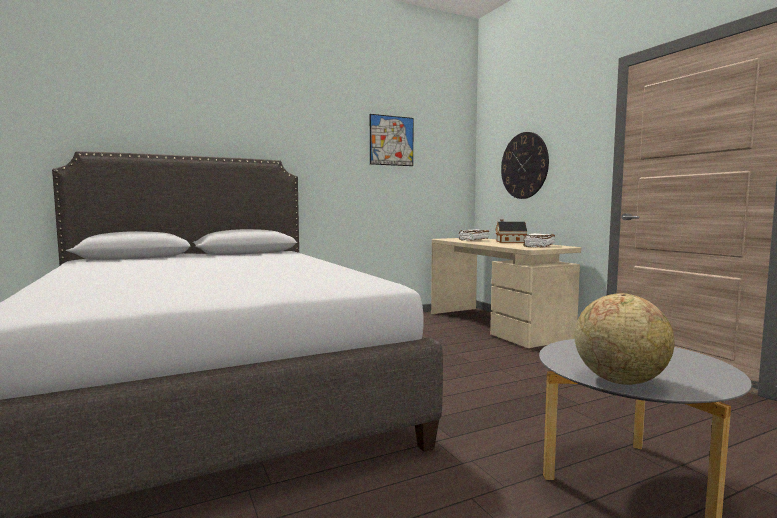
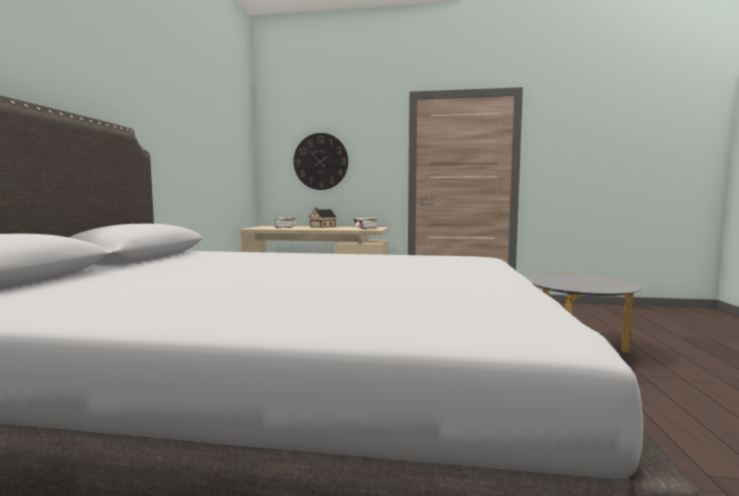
camera: 55 degrees left, 0 degrees up
(391, 140) = (207, 121): picture -> none
(619, 380) = (610, 288): globe -> none

